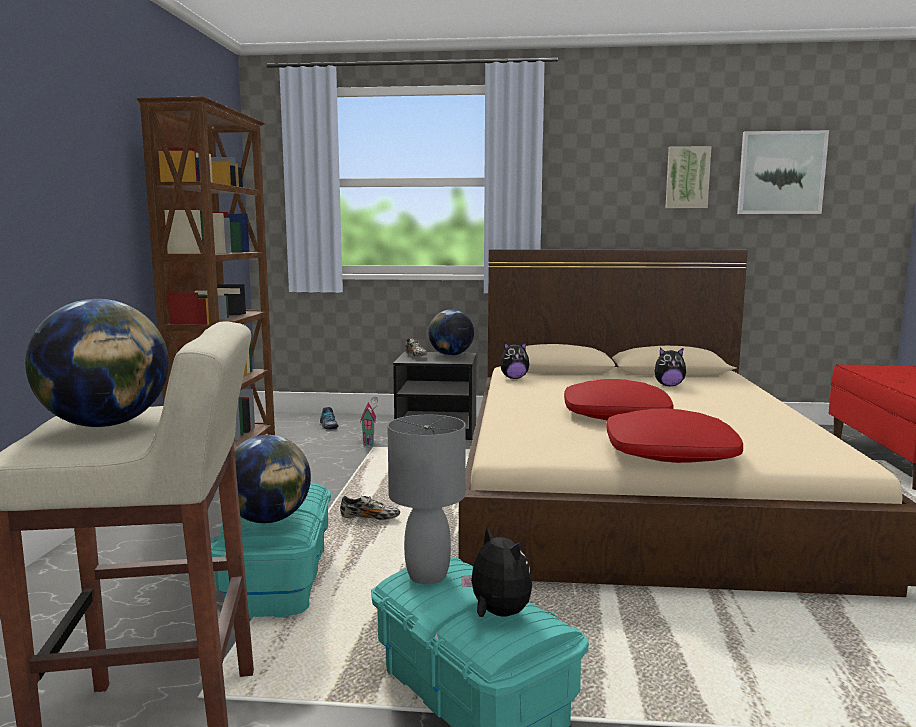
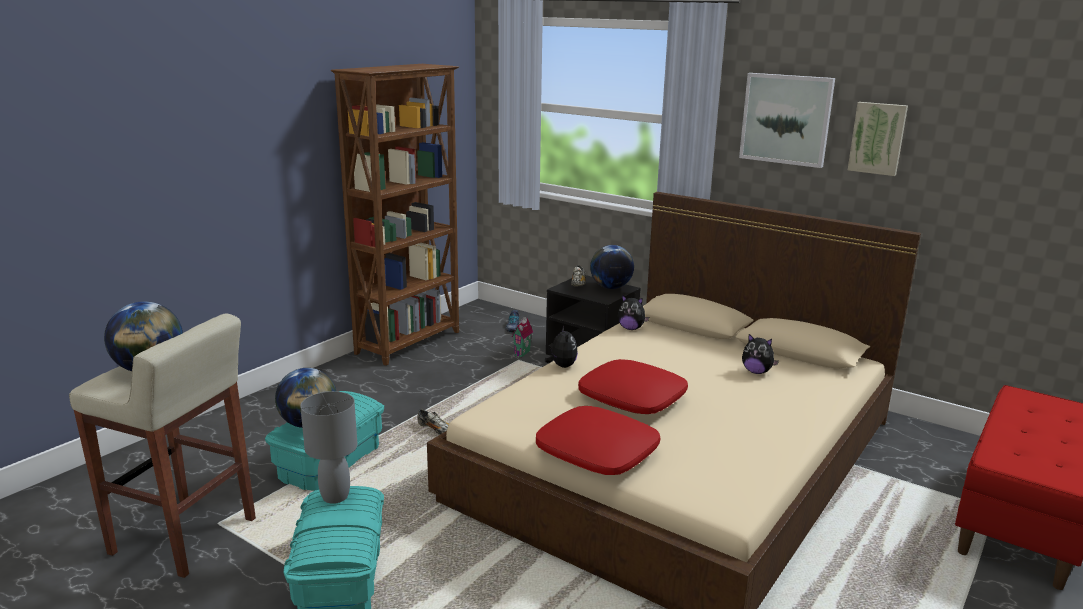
camera: 30 degrees right, 10 degrees up
(497, 614) = (334, 536): plush toy -> plush toy (561, 366)
(781, 173) = (993, 145): picture -> picture (786, 119)

